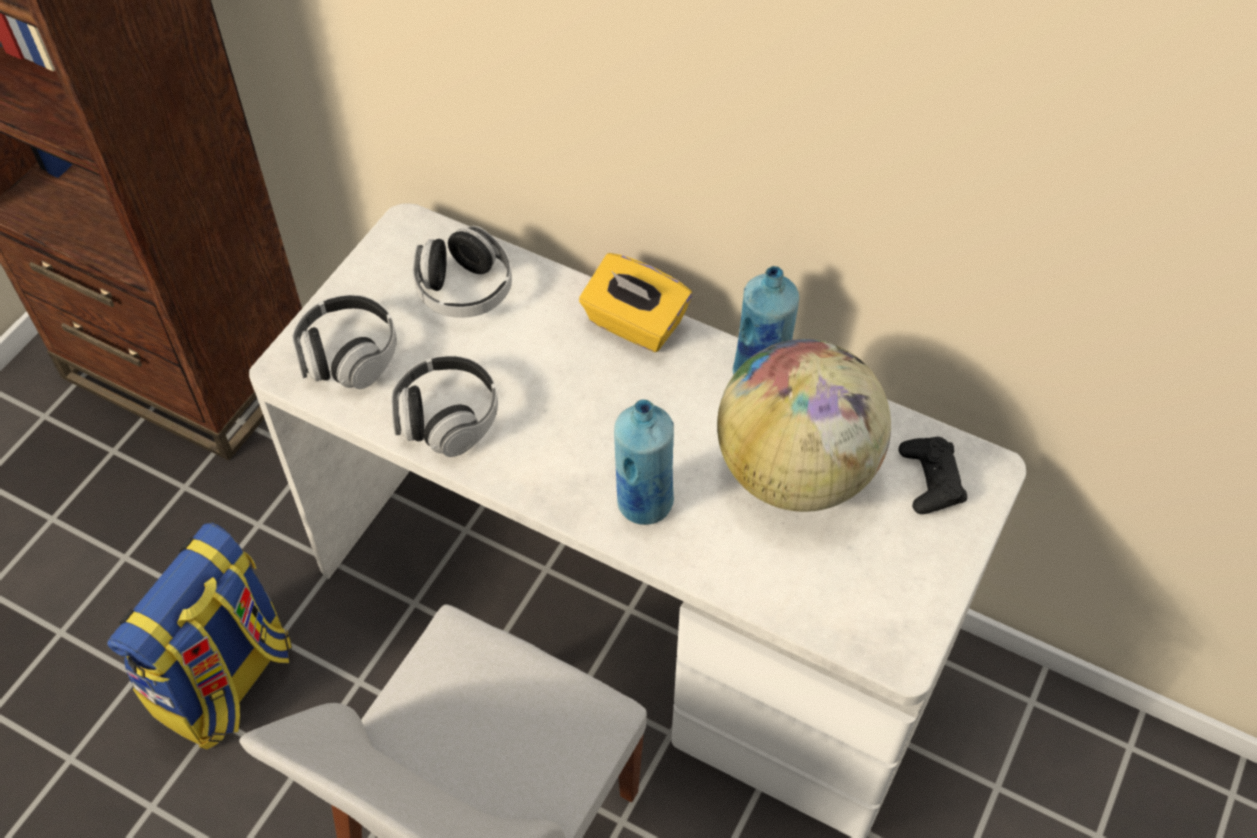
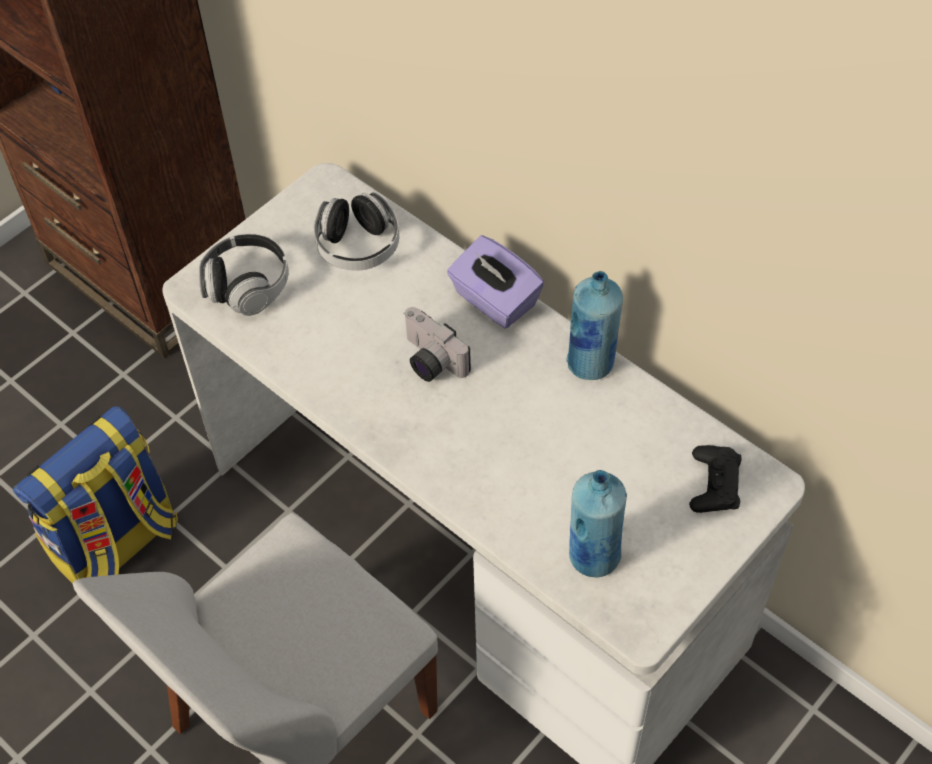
camera: 15 degrees right, 0 degrees up
(447, 418) = (313, 353): headphones -> none
(581, 403) = (429, 361): none -> camera
(634, 324) = (494, 301): yellow tissue box -> purple tissue box
(644, 503) = (458, 456): blue bottle -> blue bottle (593, 556)
(795, 471) = (596, 454): globe -> none

